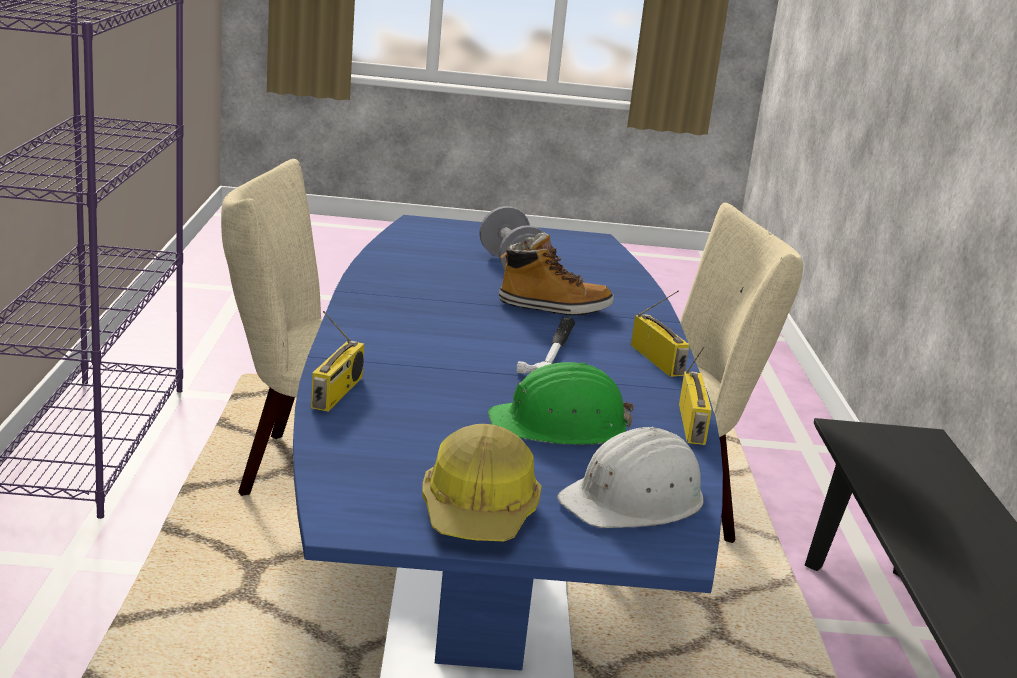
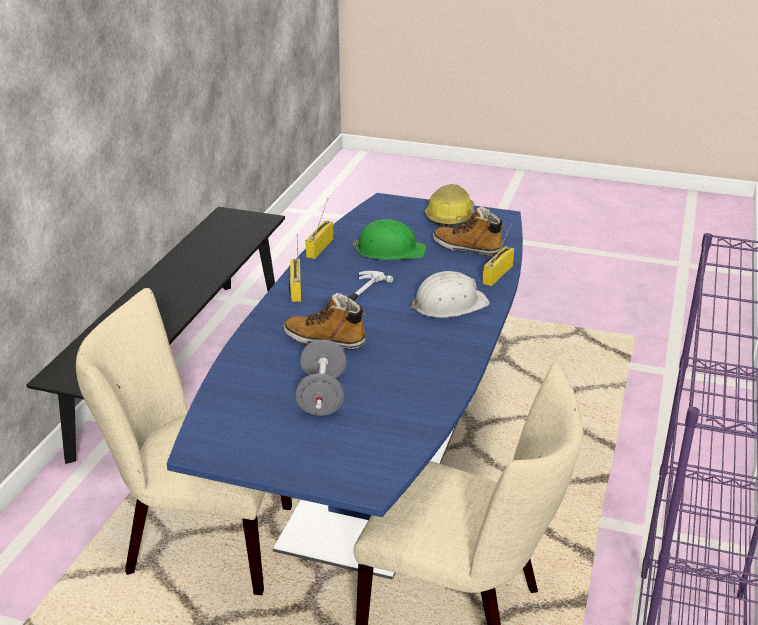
camera: 160 degrees left, 10 degrees up
(409, 437) = (468, 248): none -> boot
(635, 500) = (382, 217): white hard hat -> white hard hat (449, 304)

